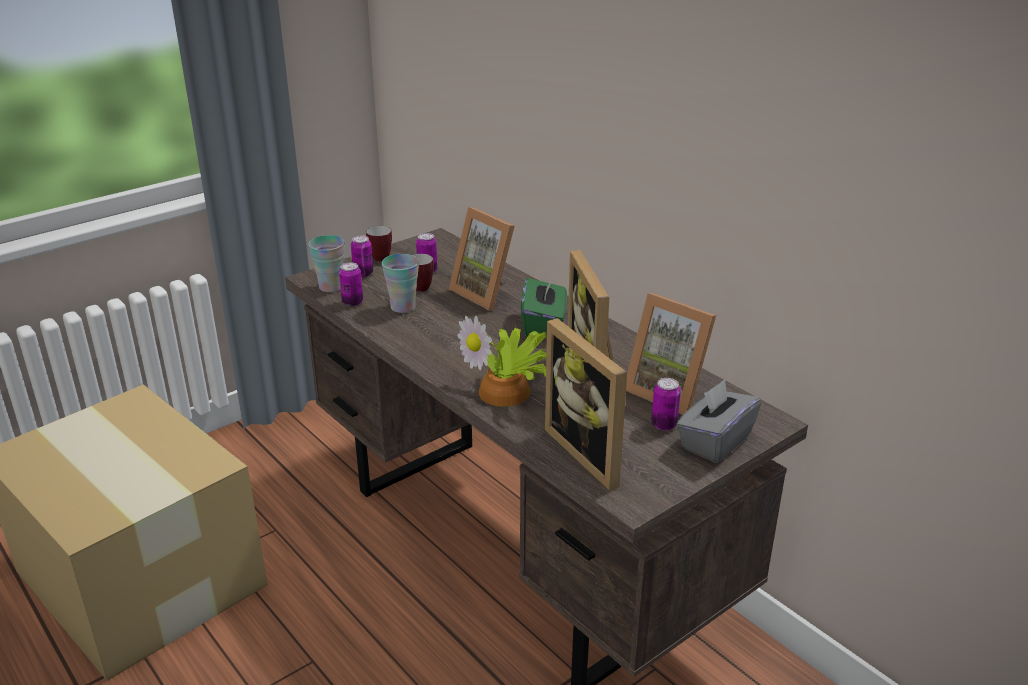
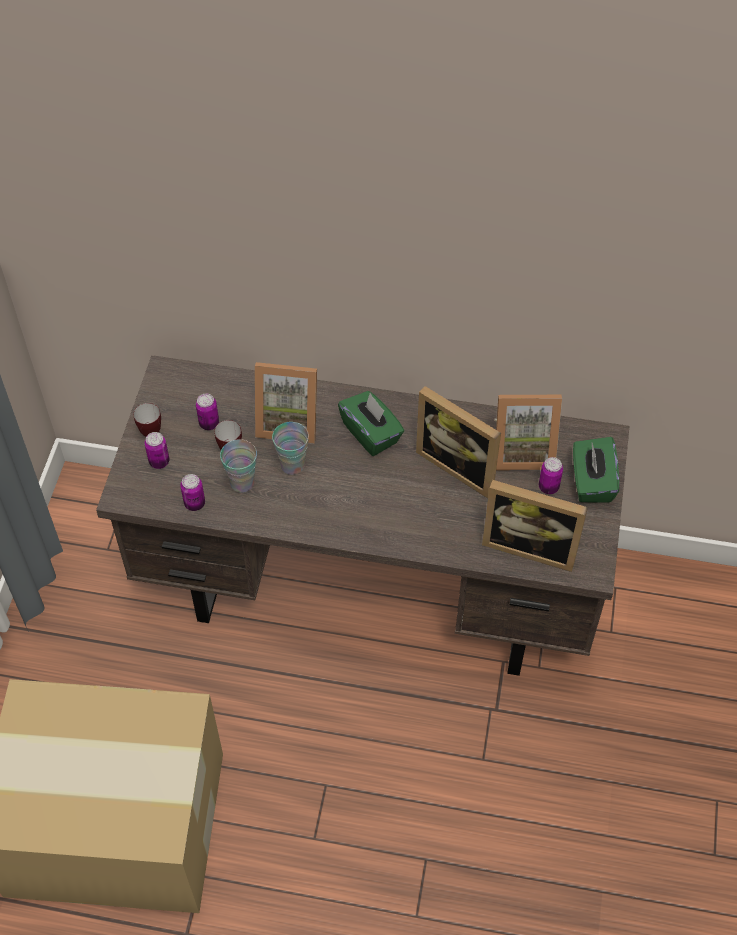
camera: 40 degrees left, 25 degrees up
(331, 287) = (153, 496): cup -> cup (292, 465)
(508, 392) = (421, 524): potted plant -> none
(715, 442) = (591, 482): grey tissue box -> green tissue box

